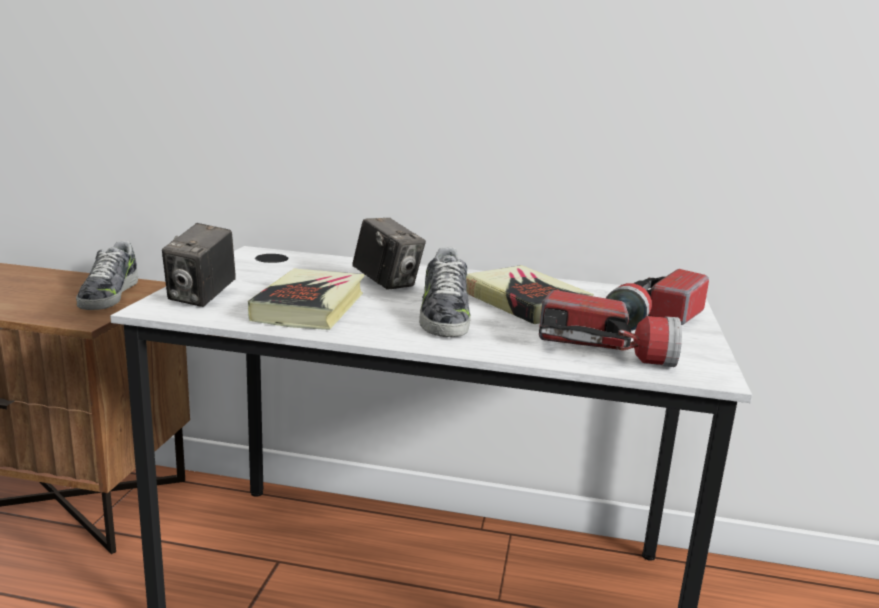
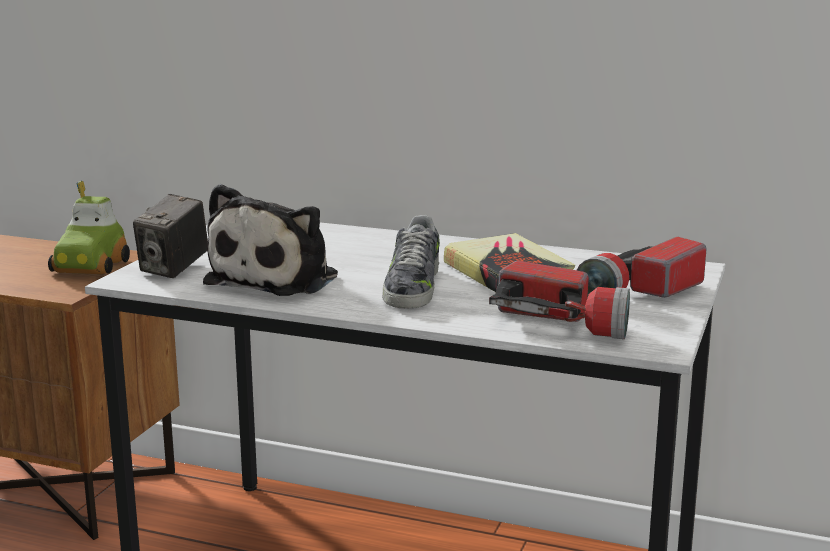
camera: 10 degrees right, 0 degrees up
(108, 294) = (91, 266): shoe -> toy car
(310, 307) = (278, 279): book -> plush toy
(387, 283) = (368, 253): camera -> none

